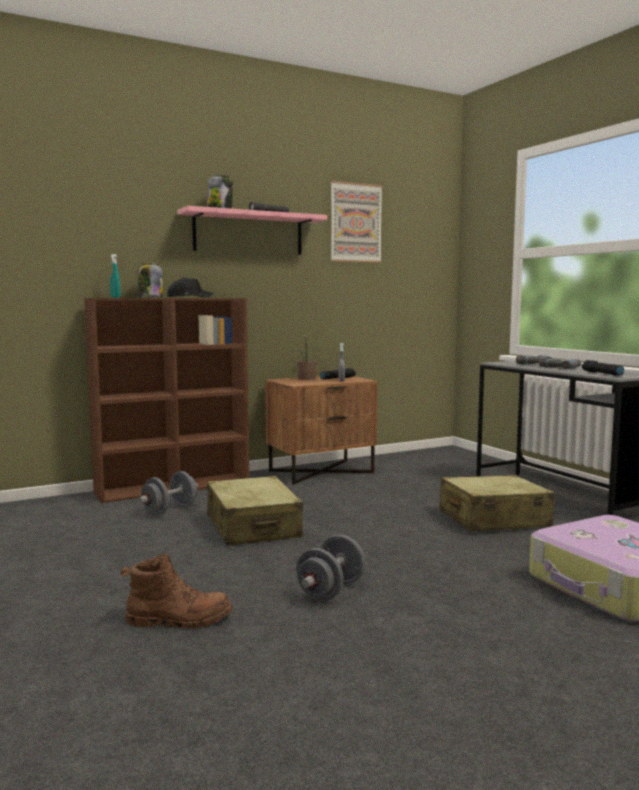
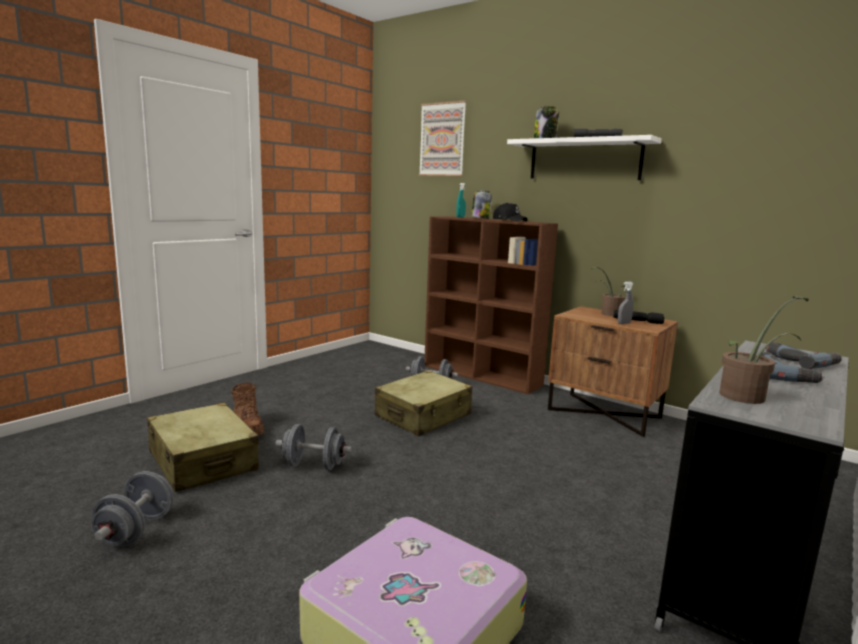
camera: 65 degrees right, 5 degrees up
(248, 233) = (584, 160): pink shelf -> white shelf
(355, 223) = (724, 139): picture -> picture (442, 139)
(433, 705) = (136, 530): none -> grey dumbbell
(493, 519) = (570, 524): beige suitcase -> beige suitcase (203, 461)
(601, 373) = (748, 396): black flashlight -> potted plant

